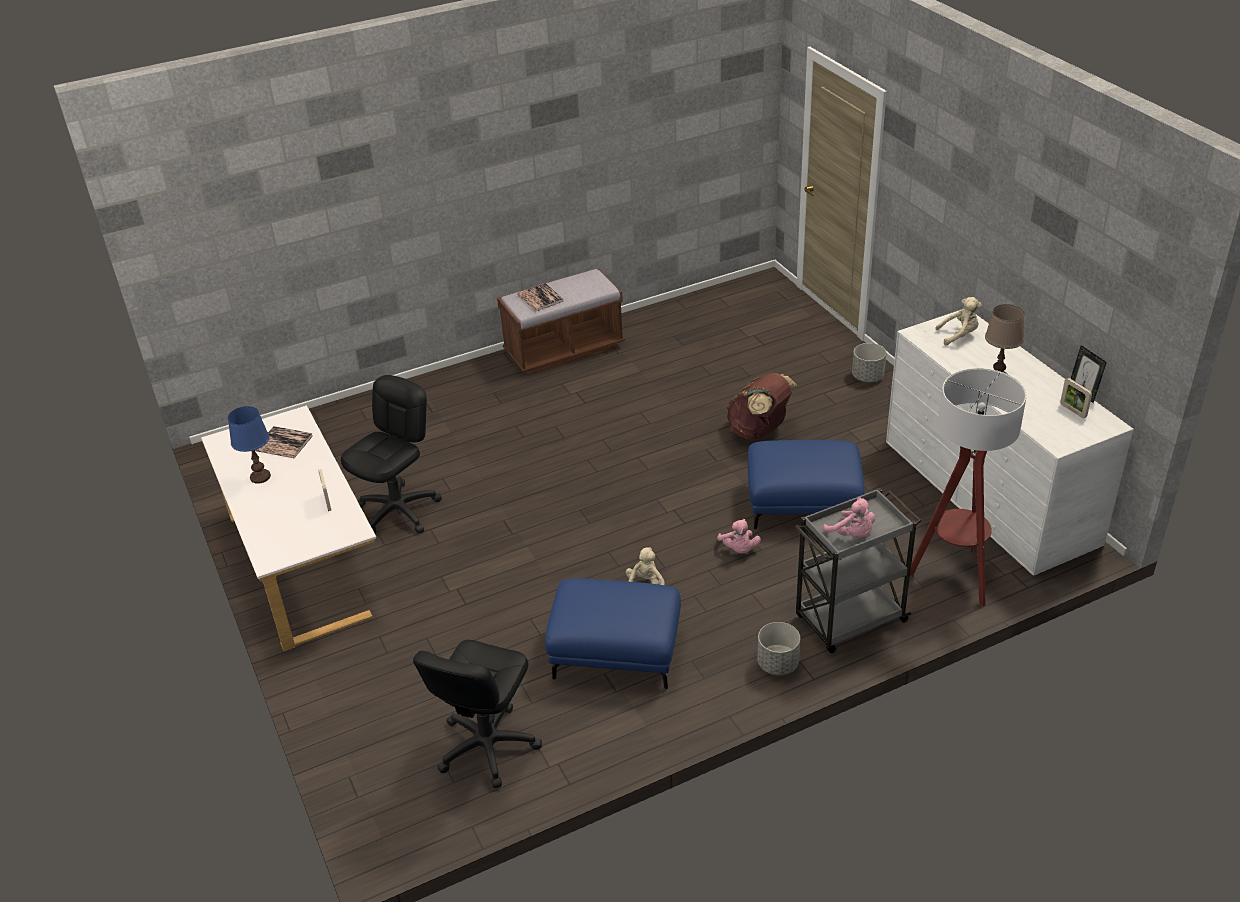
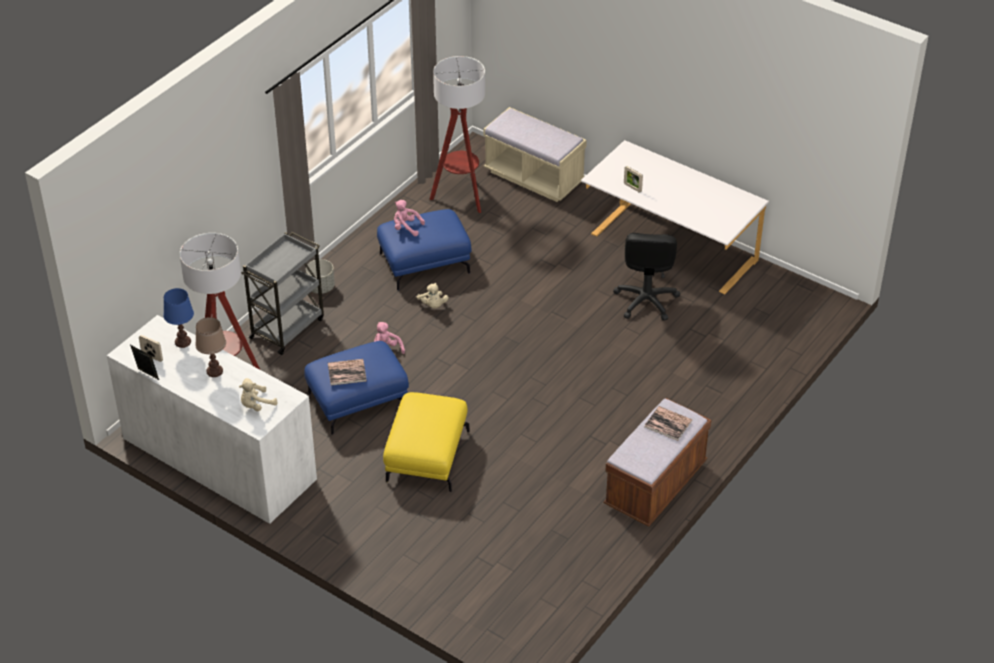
camera: 150 degrees right, 5 degrees up
(260, 477) = (694, 189): blue table lamp -> blue table lamp (182, 342)
(283, 443) = (707, 213): book -> book (347, 372)
(357, 740) = (534, 177): none -> beige bench
(487, 746) = (461, 196): black office chair -> floor lamp
(759, 431) = (426, 455): brown backpack -> yellow ottoman
(852, 534) = (282, 254): pink plush toy -> pink plush toy (406, 228)
(868, 377) = (360, 548): grey planter -> none

